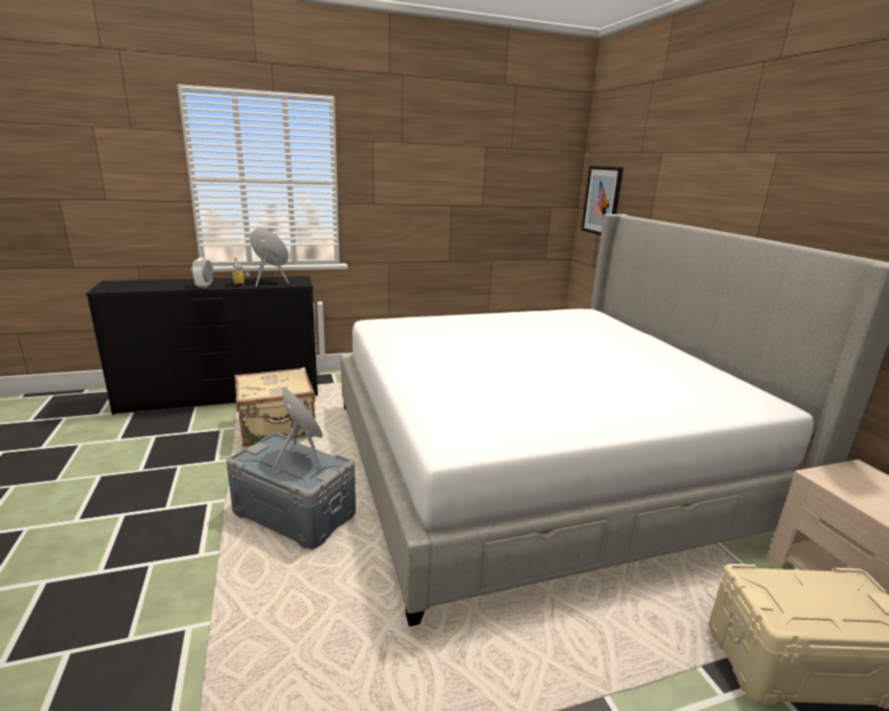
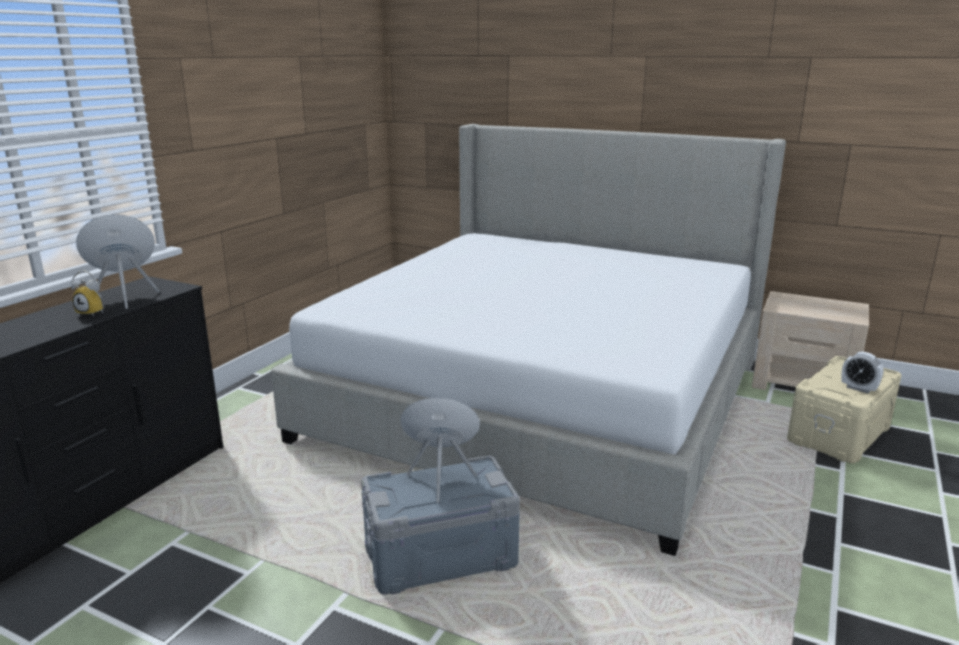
camera: 45 degrees left, 0 degrees up
(204, 286) = (44, 332): alarm clock -> alarm clock (858, 388)
(278, 429) = (249, 502): beige suitcase -> none
(602, 201) = (428, 111): picture -> none

